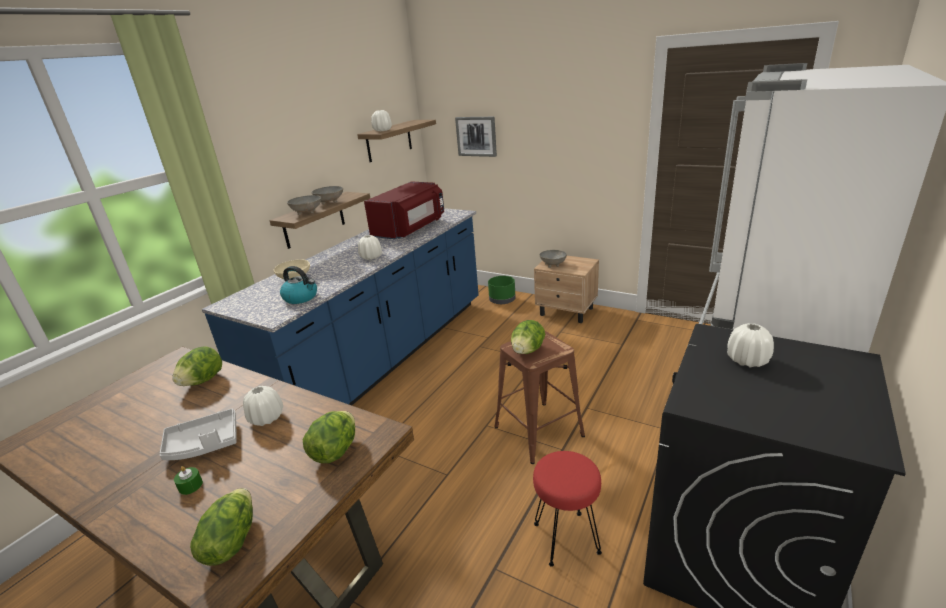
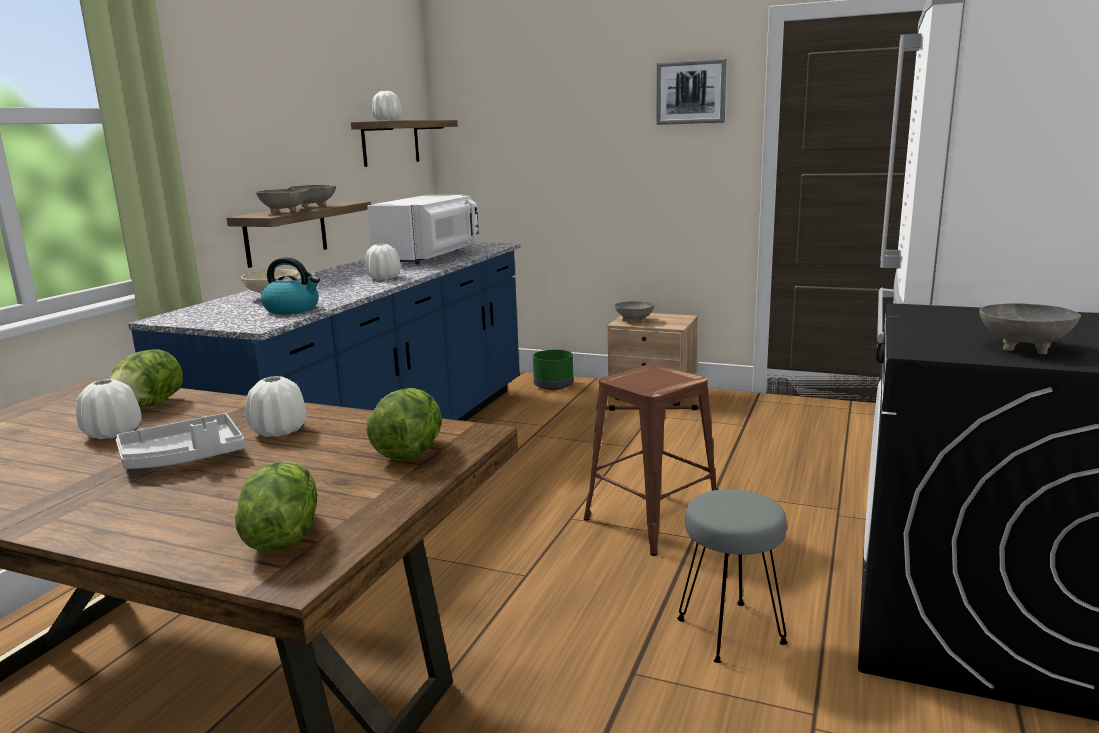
camera: 10 degrees left, 10 degrees down
(190, 486) = (183, 494): green candle -> none
(410, 229) = (430, 257): red microwave -> white microwave
(476, 136) = (516, 145): picture -> picture (691, 92)
(527, 350) = (641, 381): lettuce -> none
(566, 539) = (730, 632): red stool -> grey stool
(747, 360) = (970, 323): white vase -> white vase (113, 433)
(775, 405) = (1025, 347): none -> grey bowl

